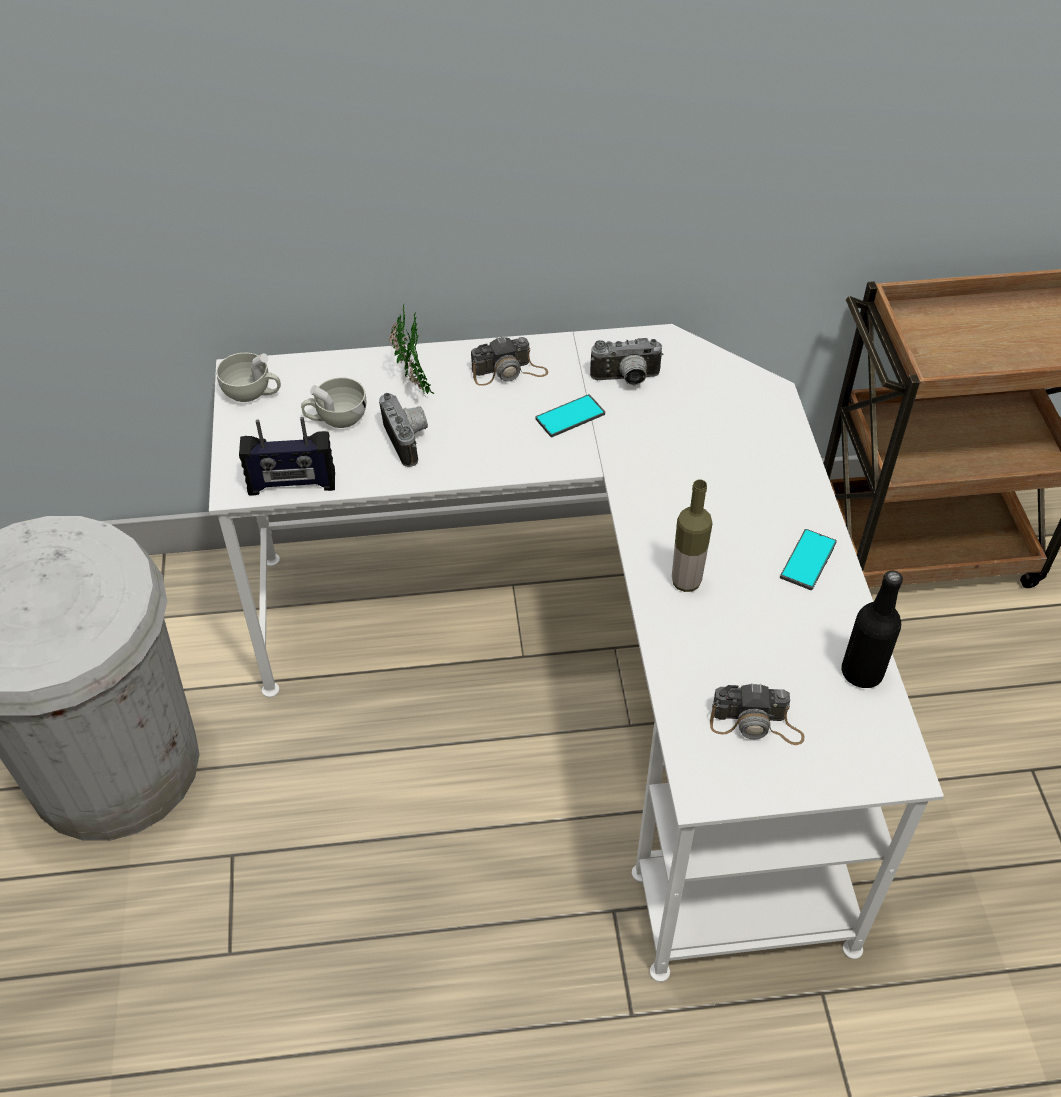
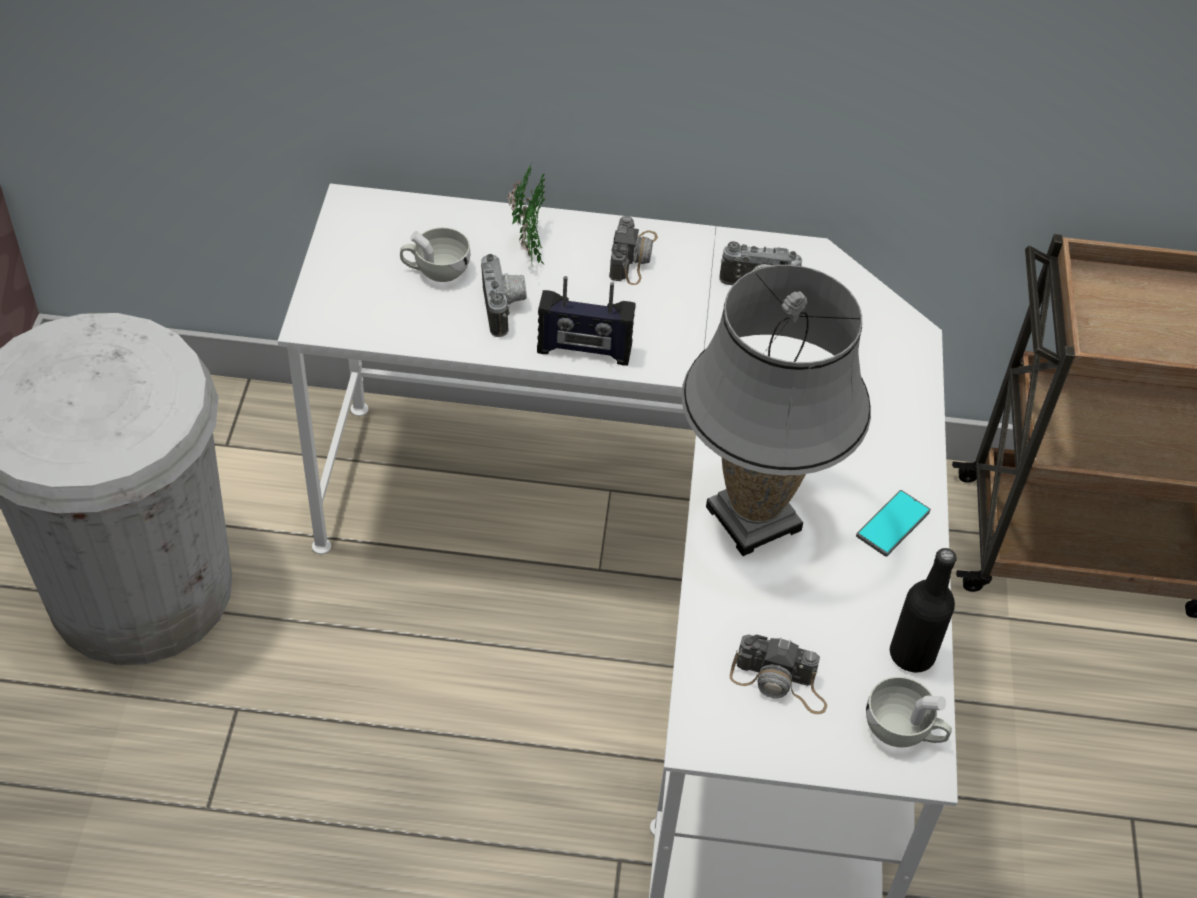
camera: 10 degrees right, 0 degrees up
(252, 393) = (357, 226): white cup -> white cup (903, 731)
(292, 485) = (370, 331): radio -> radio (584, 351)
(509, 371) = (633, 256): camera -> camera turned 75 degrees counterclockwise
(570, 416) = (684, 317): phone -> none
(686, 582) = (753, 519): bottle -> grey table lamp

